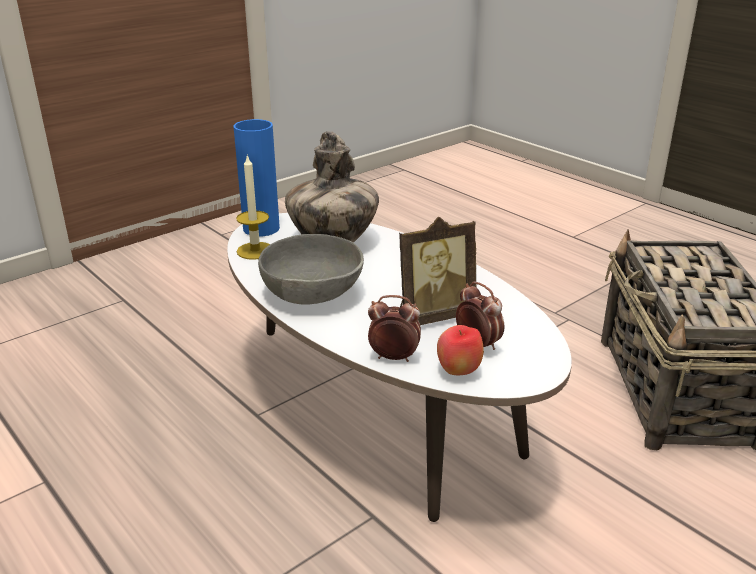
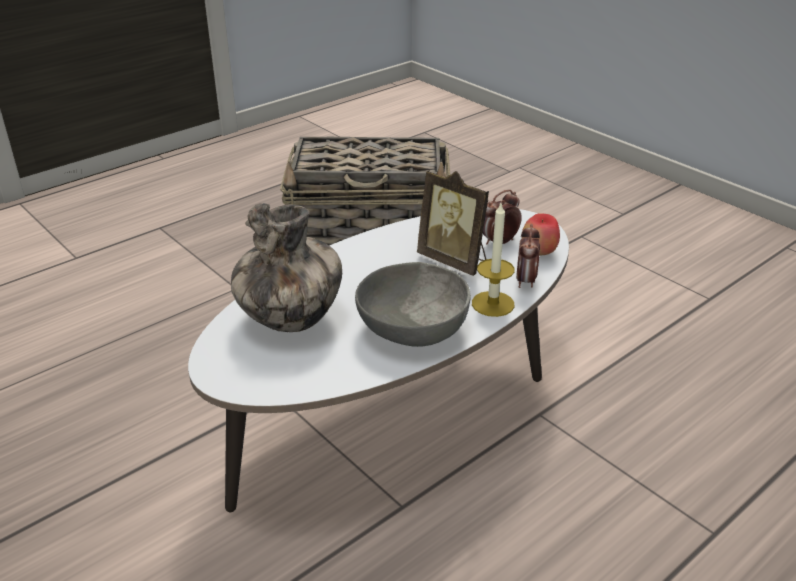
camera: 90 degrees left, 5 degrees up
(255, 251) = (306, 377): candle -> candle (493, 304)
(261, 228) = (239, 378): blue vase -> none
(433, 315) = (454, 260): picture frame -> picture frame turned 150 degrees clockwise

